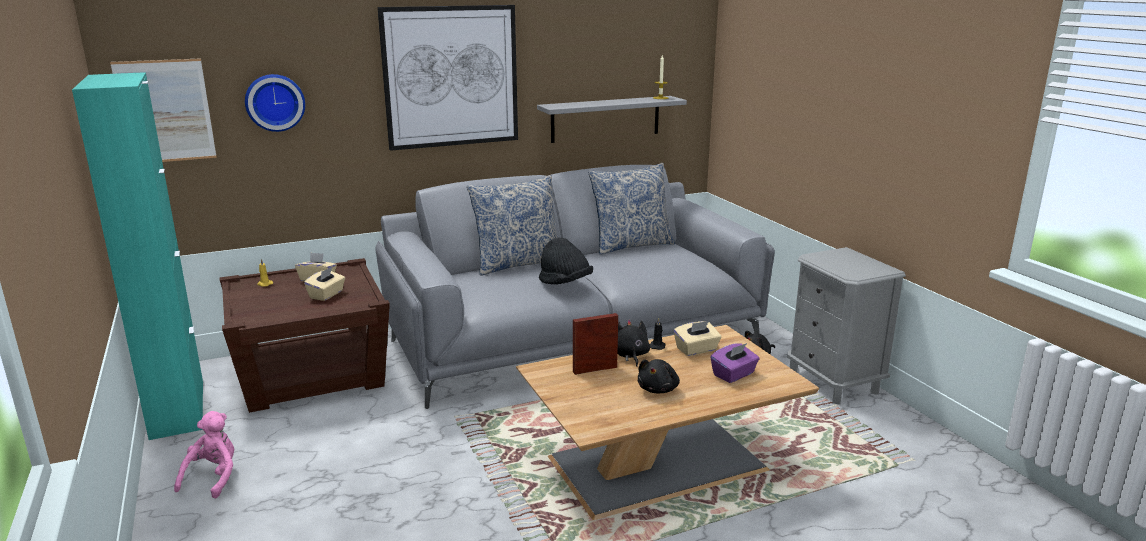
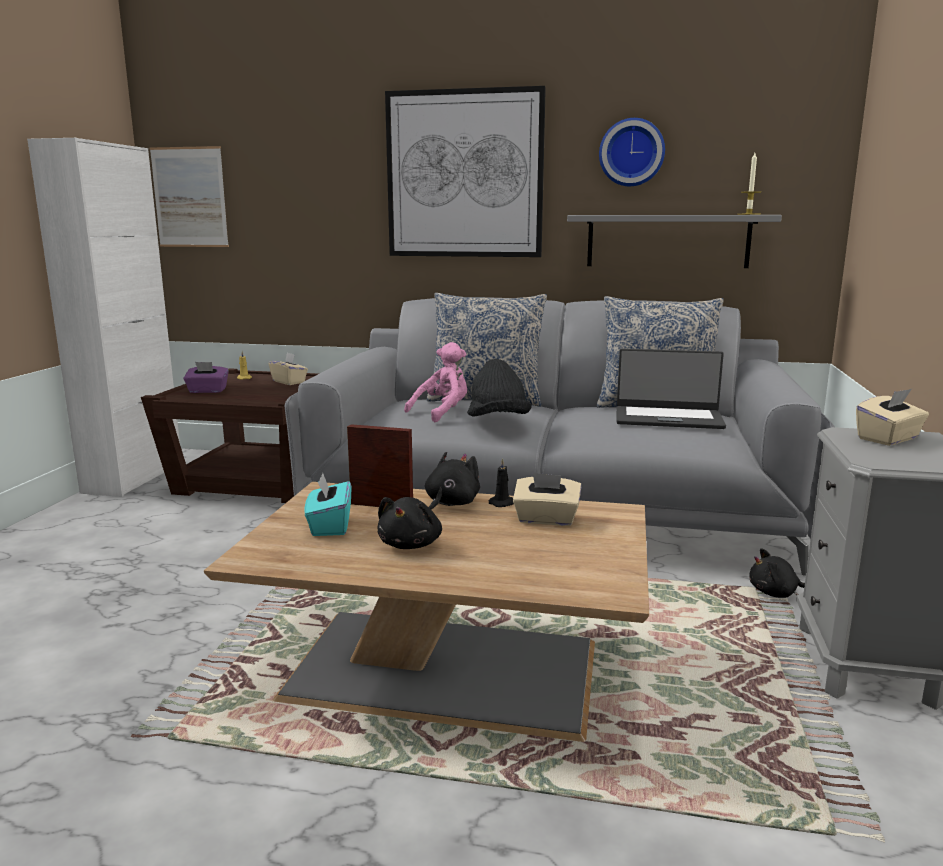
camera: 35 degrees right, 5 degrees down
(177, 409) = (133, 478): turquoise cabinet -> white cabinet
(213, 477) = (65, 533): pink plush toy -> pink plush toy (442, 413)
(275, 102) = (282, 194): wall clock -> wall clock (631, 152)
(327, 295) = (270, 392): beige tissue box -> beige tissue box (888, 439)
(592, 393) = (329, 526): none -> turquoise tissue box
(658, 389) = (411, 544): black plush toy -> black plush toy turned 45 degrees counterclockwise
(659, 255) = (668, 418): none -> laptop
(734, 374) = (542, 558): purple tissue box -> purple tissue box (207, 391)

